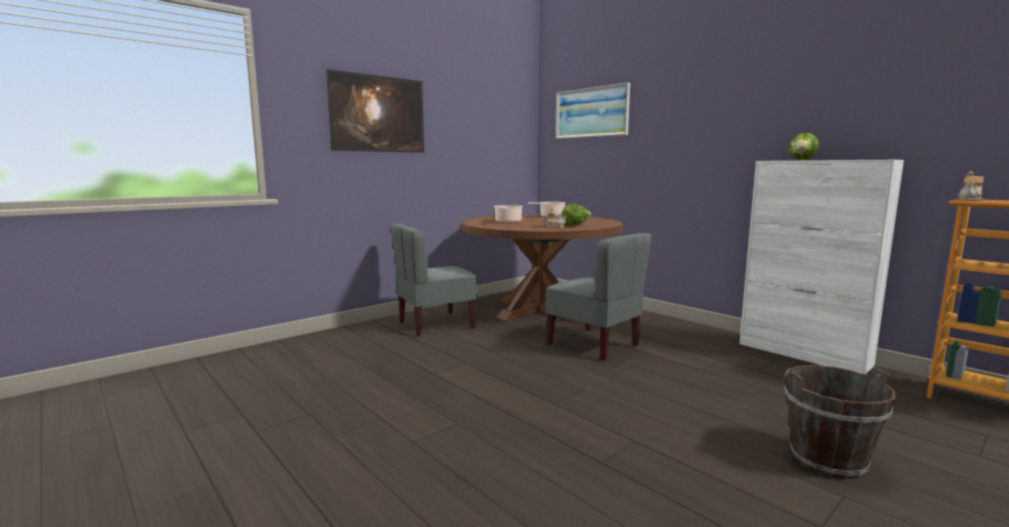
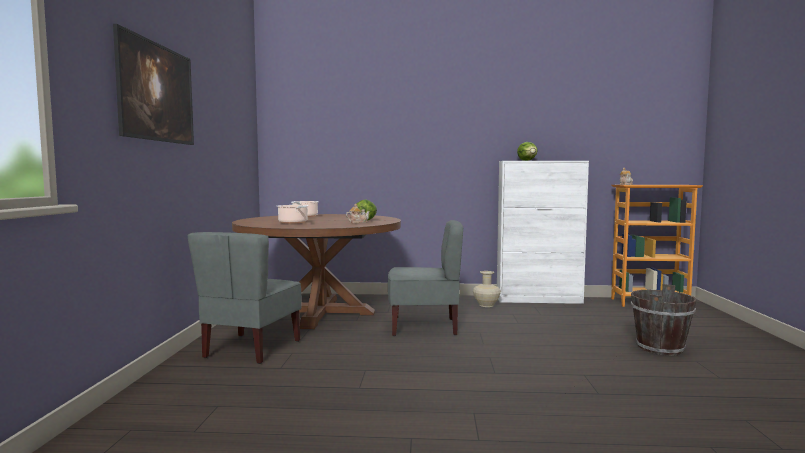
camera: 45 degrees left, 5 degrees down
(591, 112) = (328, 114): picture -> none
(714, 343) = (486, 305): none -> beige vase

